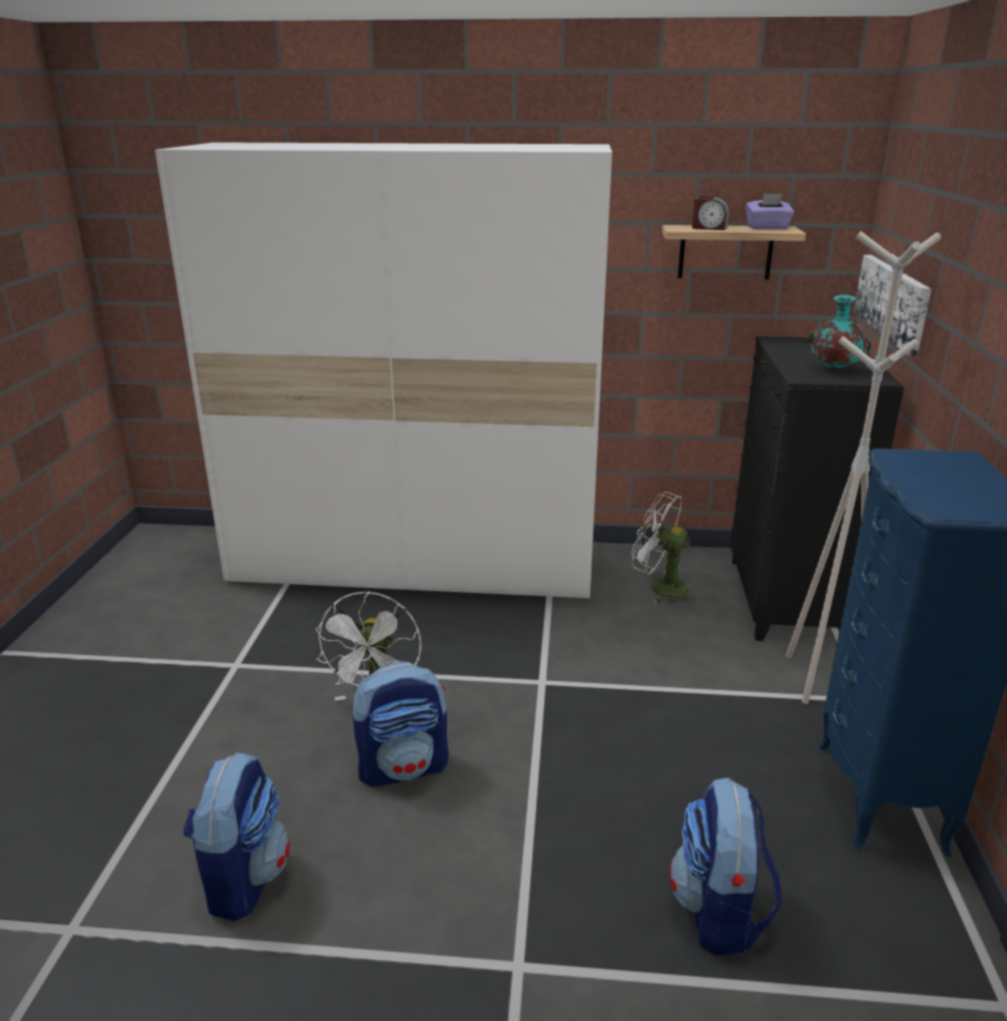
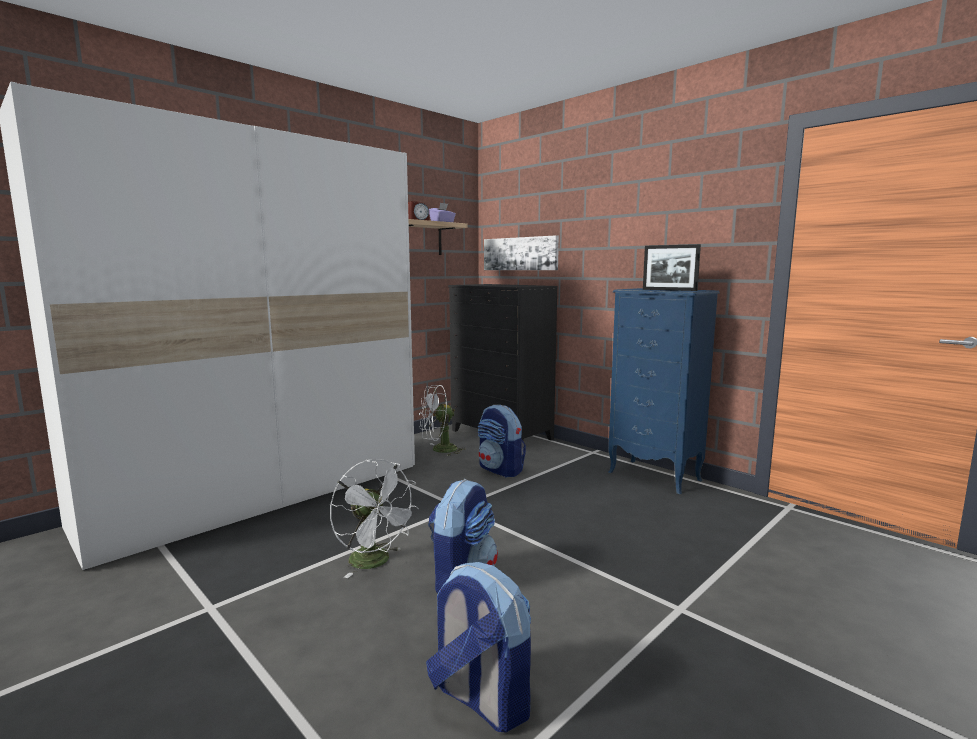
camera: 50 degrees left, 15 degrees down
(719, 912) = (690, 537): backpack -> backpack (500, 470)
(819, 680) = (566, 453): grey clothes rack -> none
(833, 369) = (517, 285): turquoise vase -> none
(937, 490) = (669, 290): none -> picture frame

